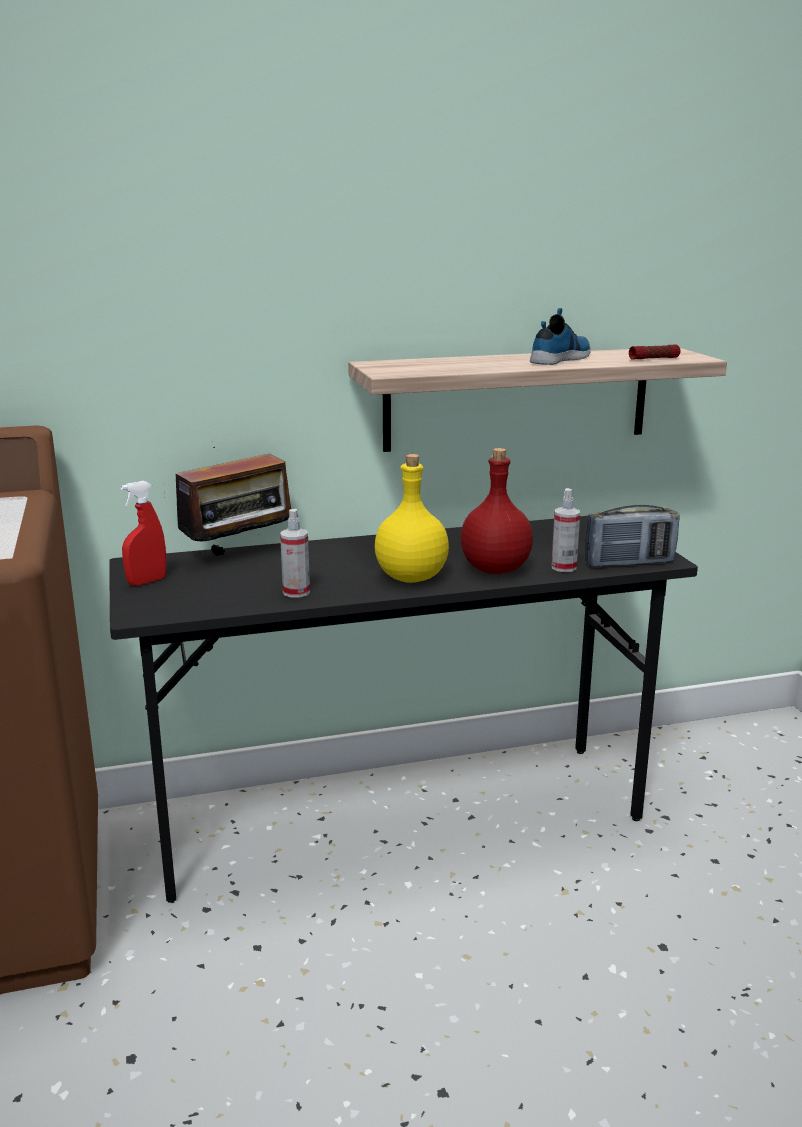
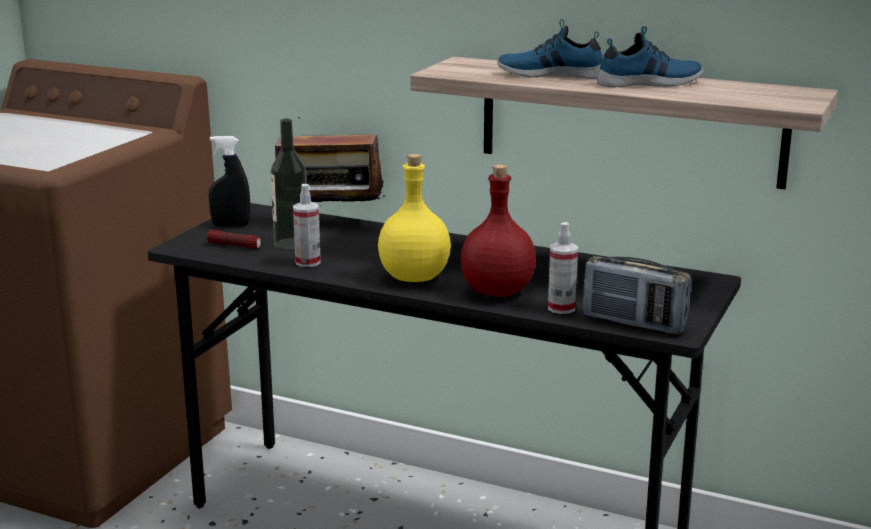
camera: 40 degrees right, 0 degrees up
(147, 582) = (231, 225): red spray bottle -> black spray bottle
(245, 581) = (291, 244): none -> bottle
(475, 362) = (550, 74): none -> shoe
(654, 359) = (744, 98): flashlight -> flashlight (234, 246)

